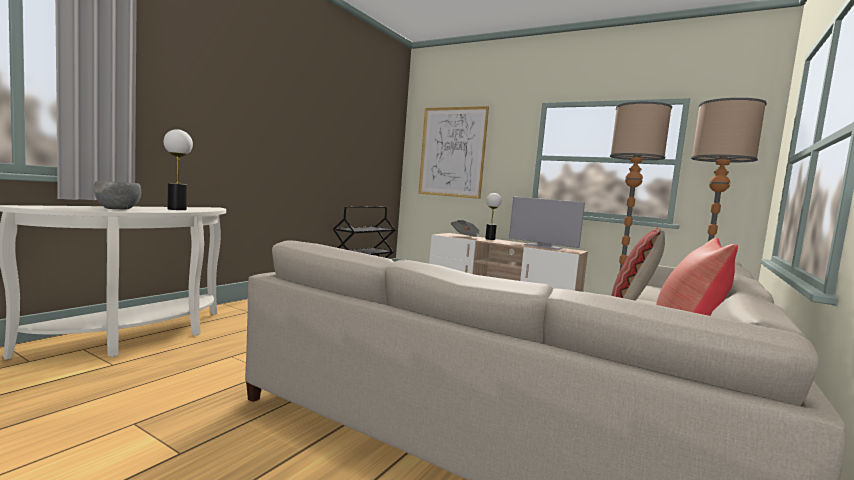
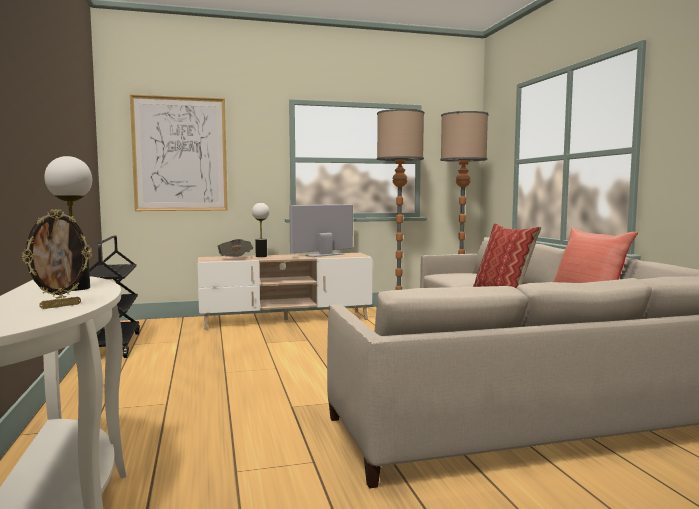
camera: 45 degrees left, 0 degrees up
(118, 209) = (60, 306): grey bowl -> picture frame
(543, 246) = (324, 255): television -> television turned 150 degrees clockwise

